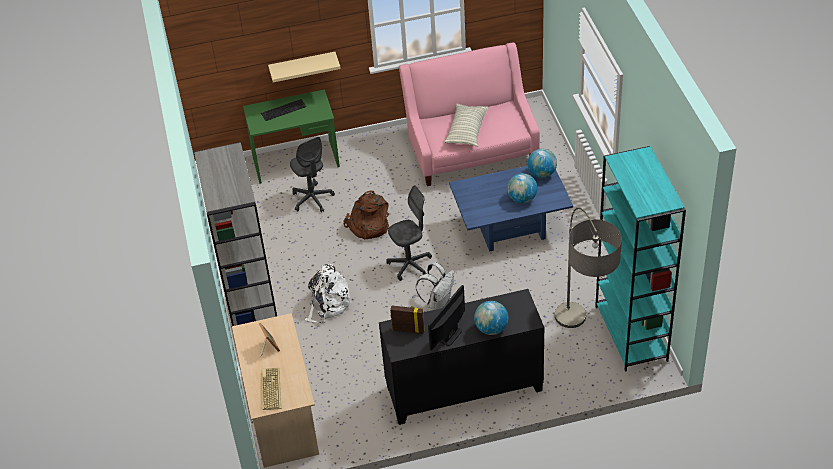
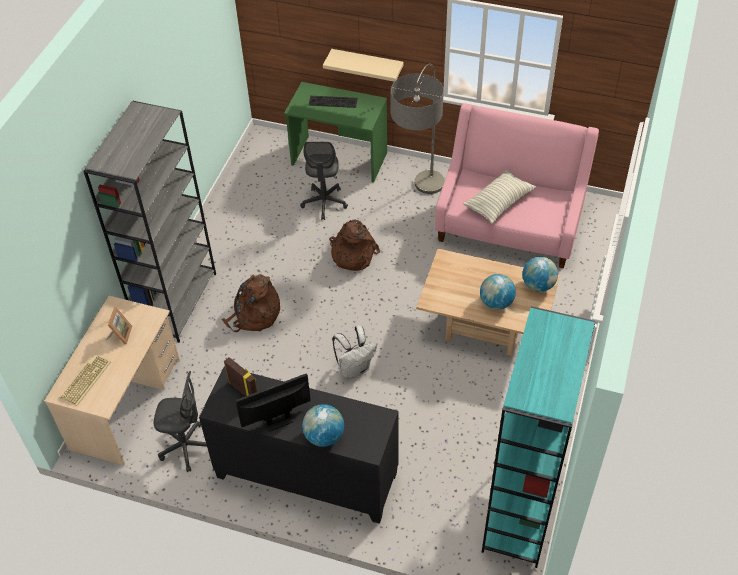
camera: 30 degrees right, 5 degrees up
(328, 304) = (254, 315): white backpack -> brown backpack
(410, 265) = (359, 315): grey office chair -> grey office chair (186, 447)
(510, 229) = (485, 327): blue coffee table -> beige coffee table
(582, 344) = (460, 494): floor lamp -> floor lamp (419, 208)

